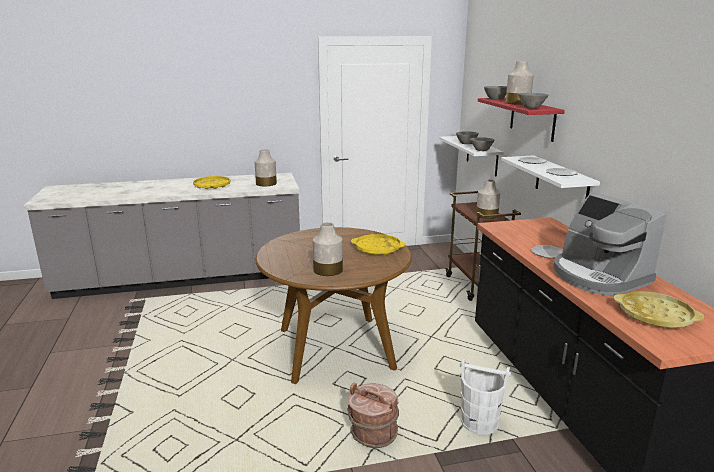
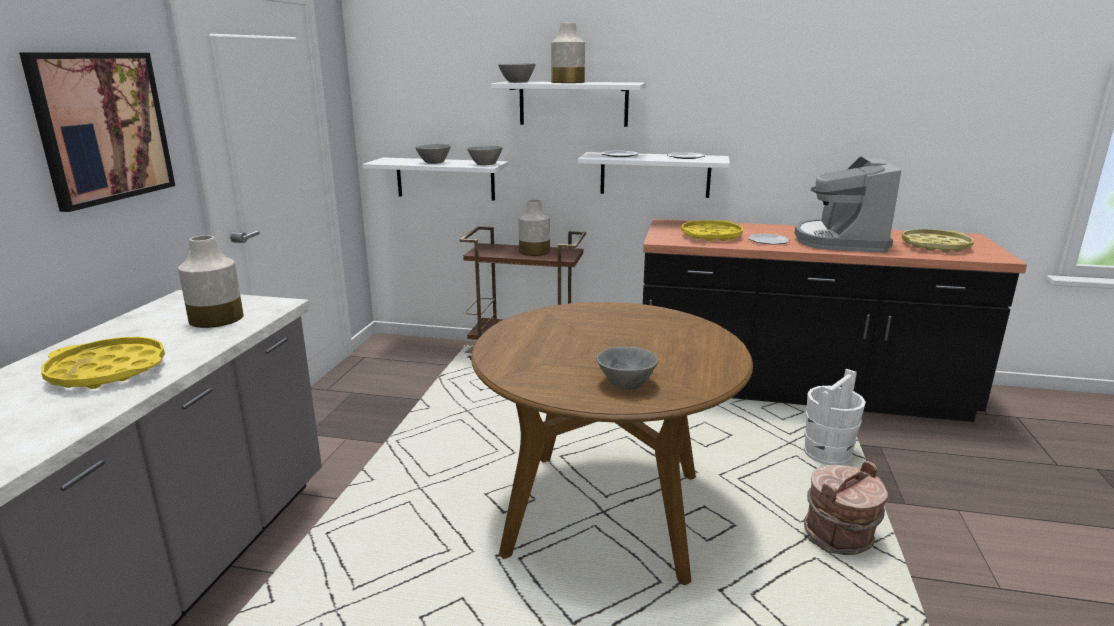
camera: 65 degrees left, 0 degrees up
(271, 102) = (102, 127): none -> picture
(328, 270) = (683, 362): beige vase -> none
(377, 248) = (620, 318): yellow tray -> yellow tray (711, 236)
(532, 108) = (619, 83): grey bowl -> grey bowl (627, 383)
(532, 118) = (573, 104): red shelf -> white shelf
(598, 276) = (840, 241): coffee machine -> coffee machine turned 105 degrees clockwise

